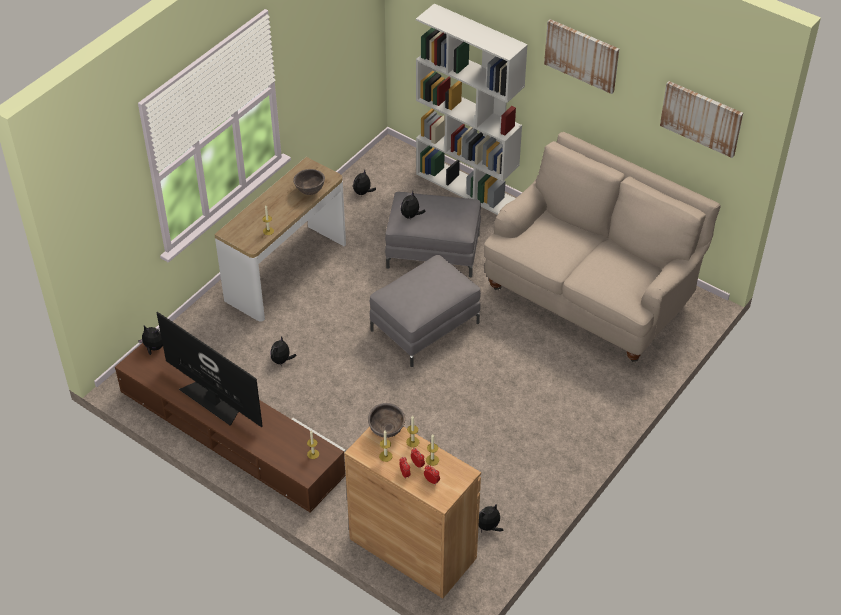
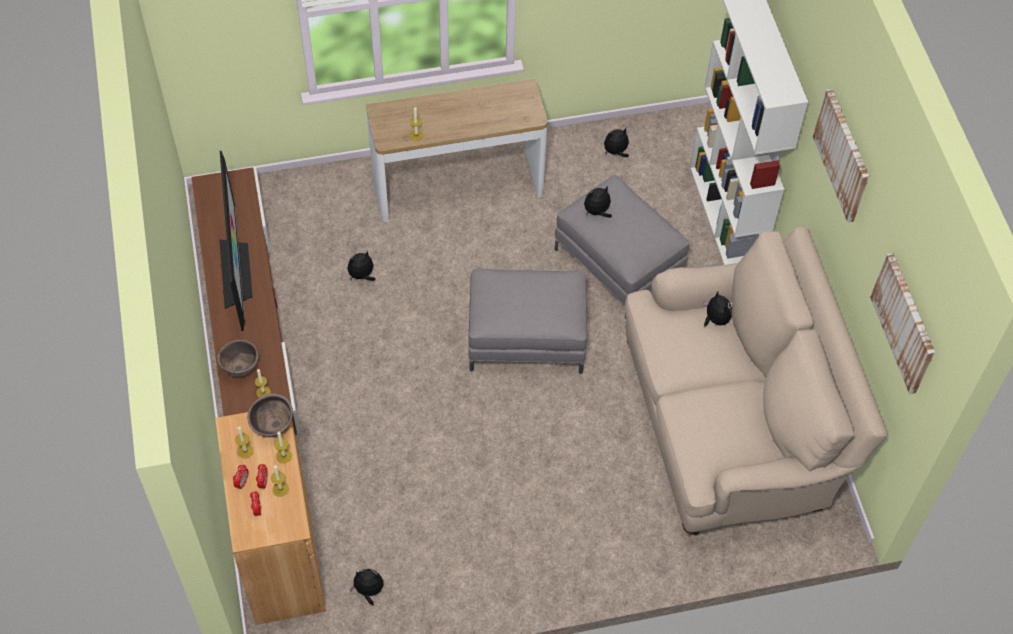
camera: 40 degrees right, 10 degrees up
(153, 348) = (240, 182): plush toy -> plush toy (715, 319)
(310, 191) = (498, 119): brown bowl -> brown bowl (241, 368)

